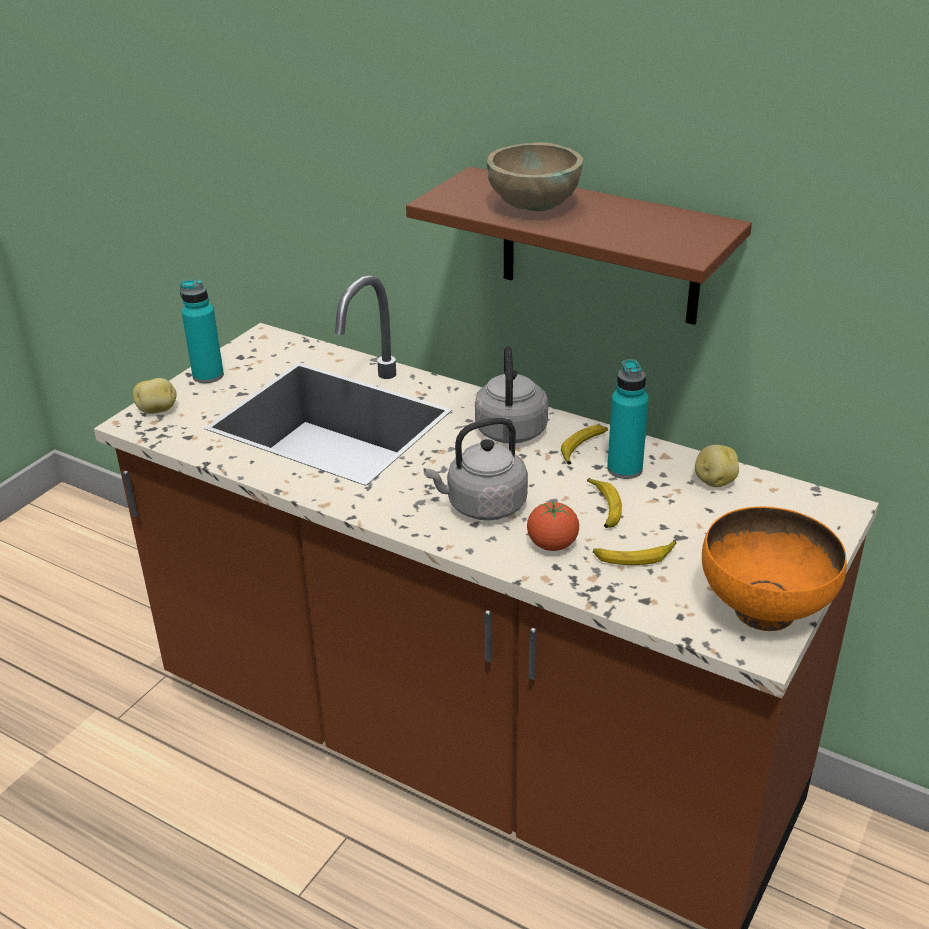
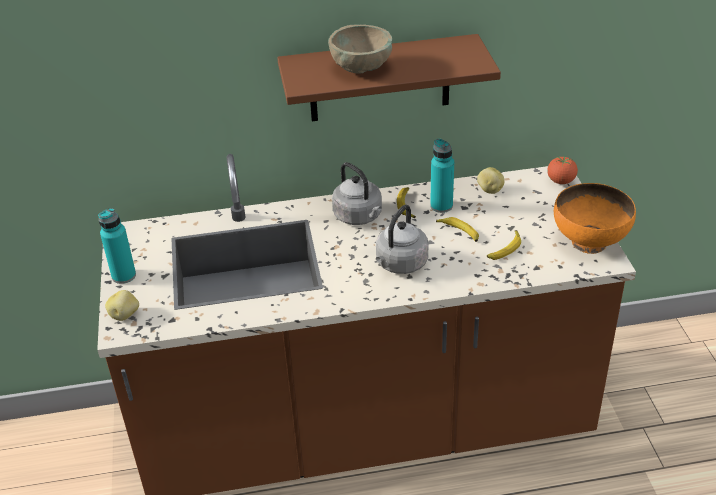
camera: 40 degrees left, 5 degrees up
(552, 545) = (461, 265): tomato -> tomato (561, 181)

